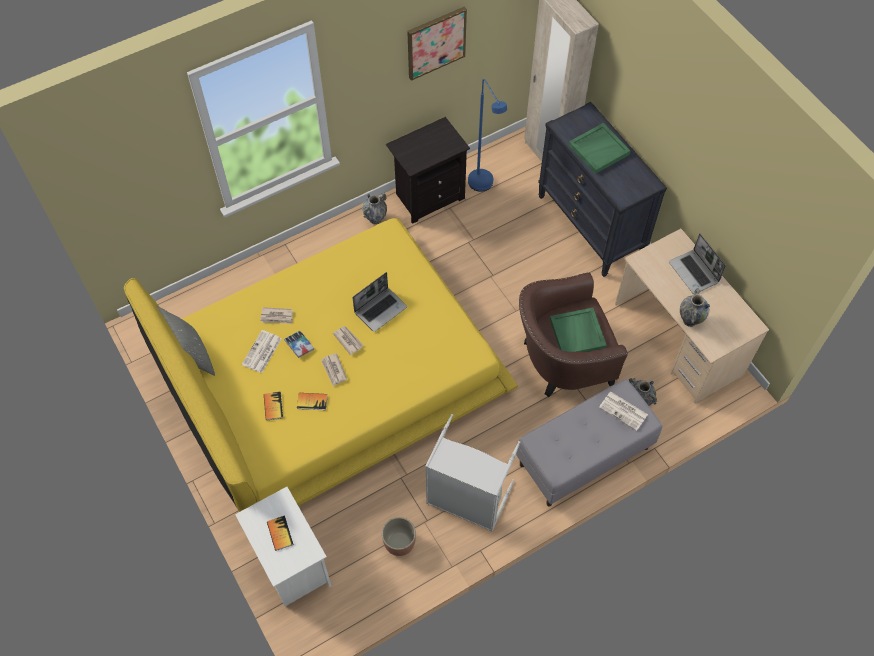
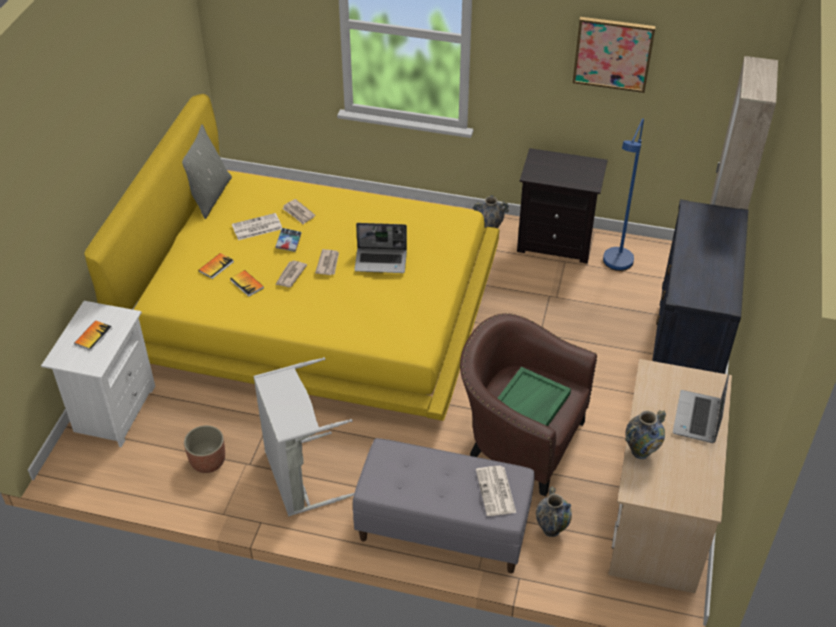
camera: 45 degrees right, 15 degrees down
(599, 149) = (707, 247): green tray -> none

